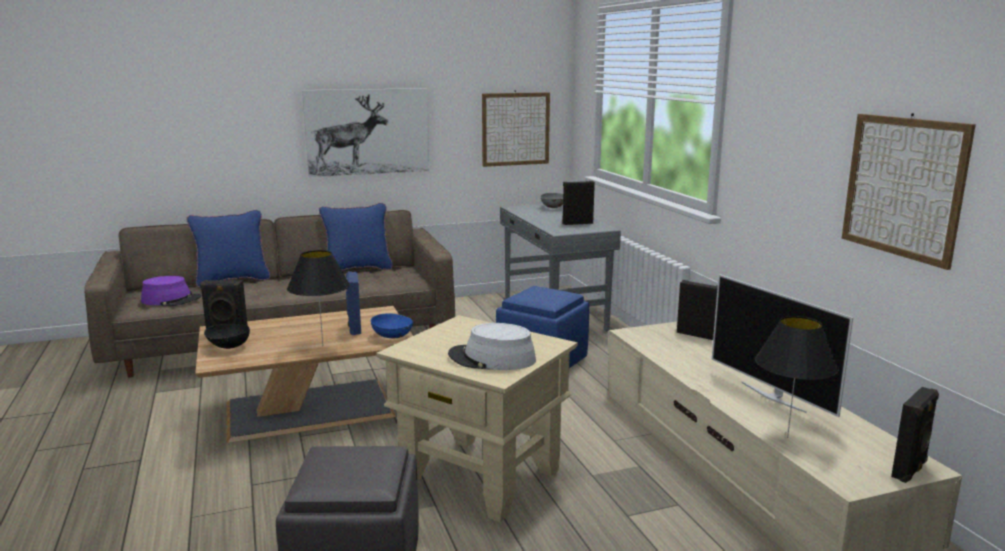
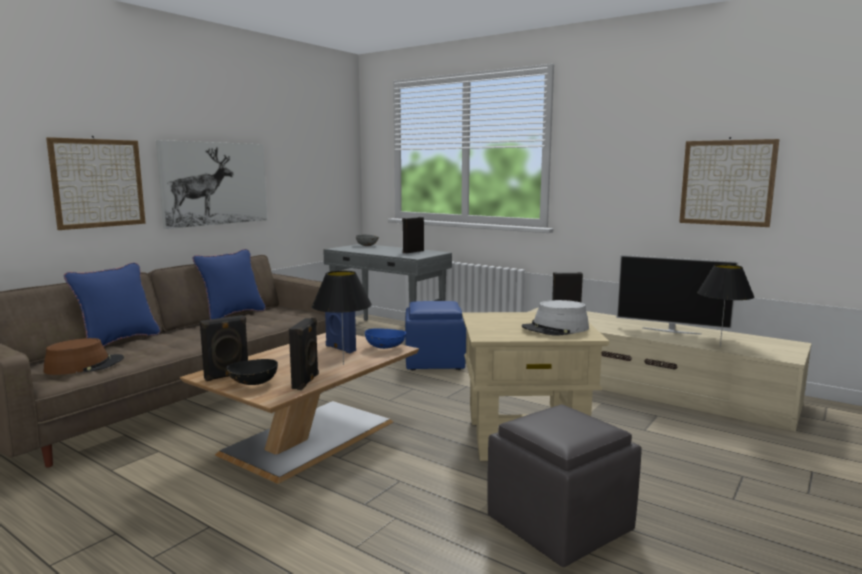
camera: 35 degrees left, 5 degrees down
(171, 299) = (84, 365): purple hat -> brown hat
(515, 128) = (325, 181): picture -> picture (98, 181)
(910, 470) = (792, 346): black speaker -> black speaker (306, 382)

